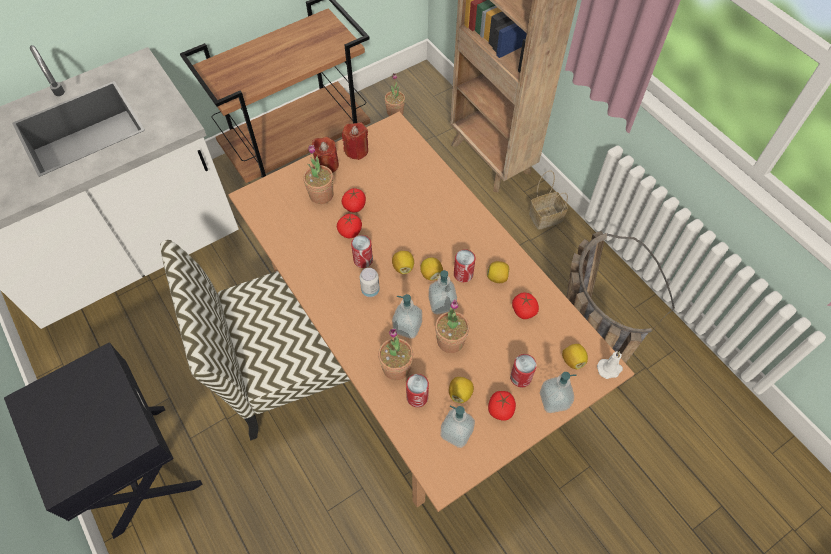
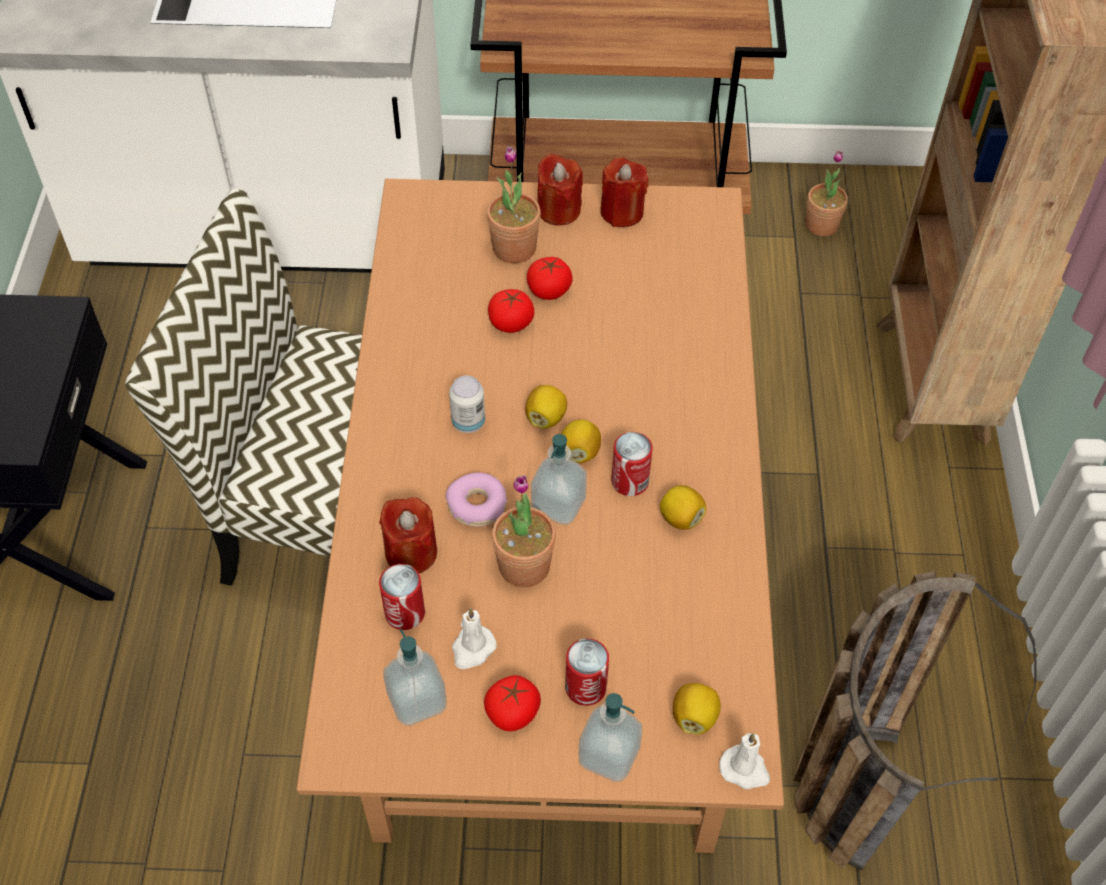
camera: 35 degrees right, 5 degrees down
(363, 260) = (495, 373): can -> none
(396, 367) = (411, 552): potted plant -> red candle
(407, 327) = (477, 506): soap dispenser -> donut
(460, 393) = (472, 649): lemon -> white candle
(523, 311) = (679, 592): tomato -> none
(546, 217) = (956, 530): basket -> none

